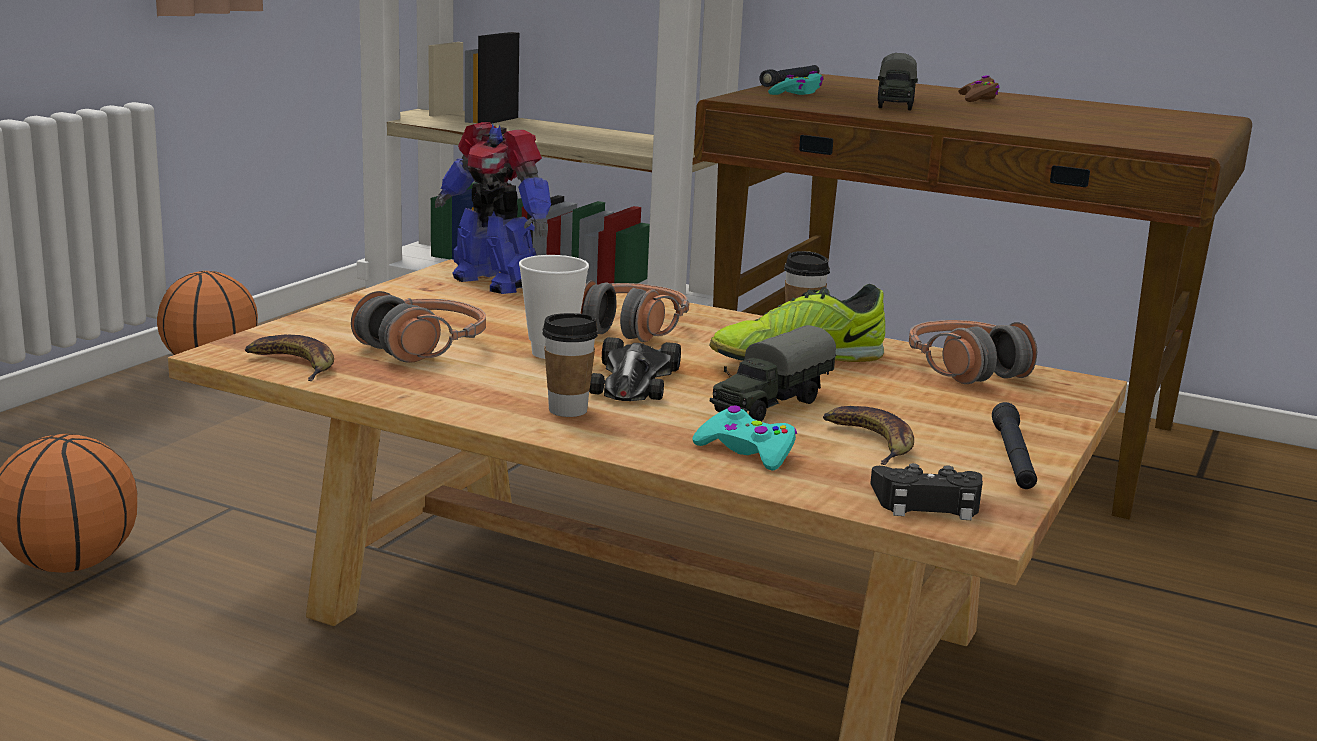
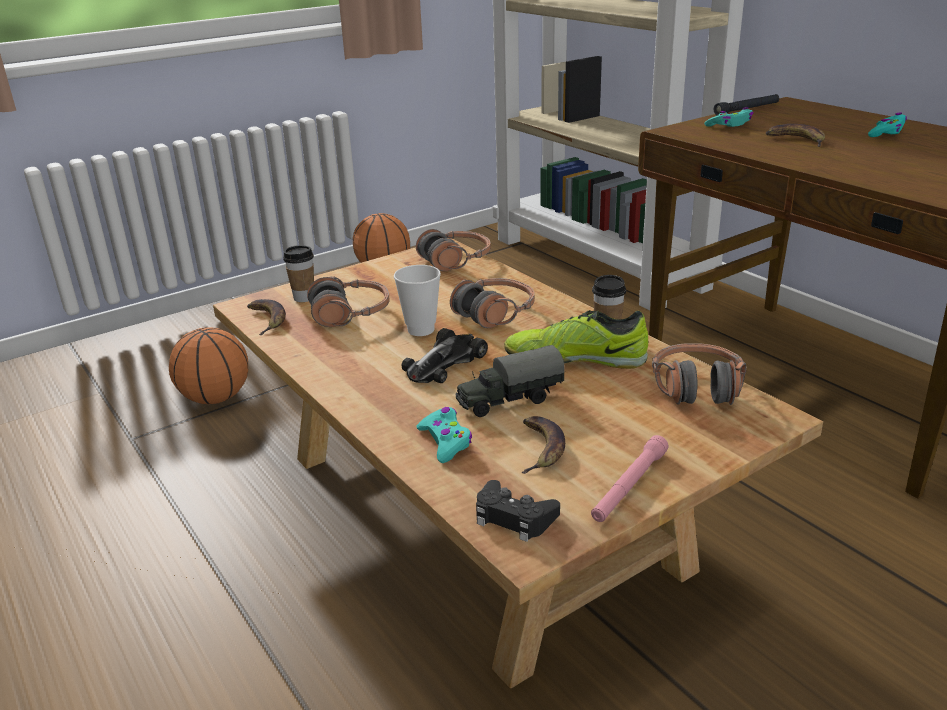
camera: 30 degrees right, 10 degrees up
(495, 281) = (455, 260): toy robot -> headphones
(568, 410) = (375, 383): cup -> cup (304, 298)
(895, 104) = (796, 139): toy truck -> banana
(978, 99) = (886, 133): brown game controller -> turquoise game controller
(1013, 458) = (629, 486): black flashlight -> pink flashlight

